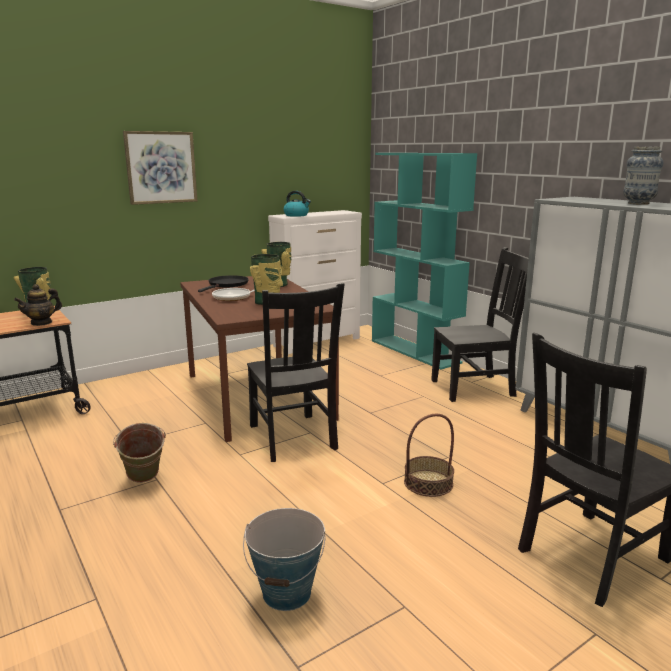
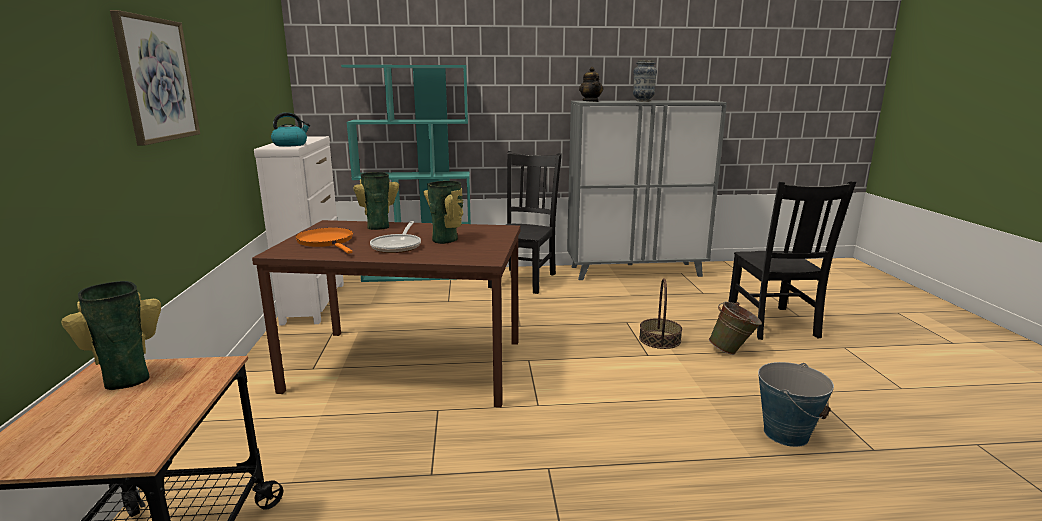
camera: 60 degrees left, 0 degrees up
(41, 323) = (203, 378): teapot -> teapot (590, 101)
(144, 481) = (545, 478): green bucket -> green bucket (733, 351)
(227, 285) = (327, 242): black frying pan -> orange frying pan
(293, 438) = (532, 371): black chair -> none

